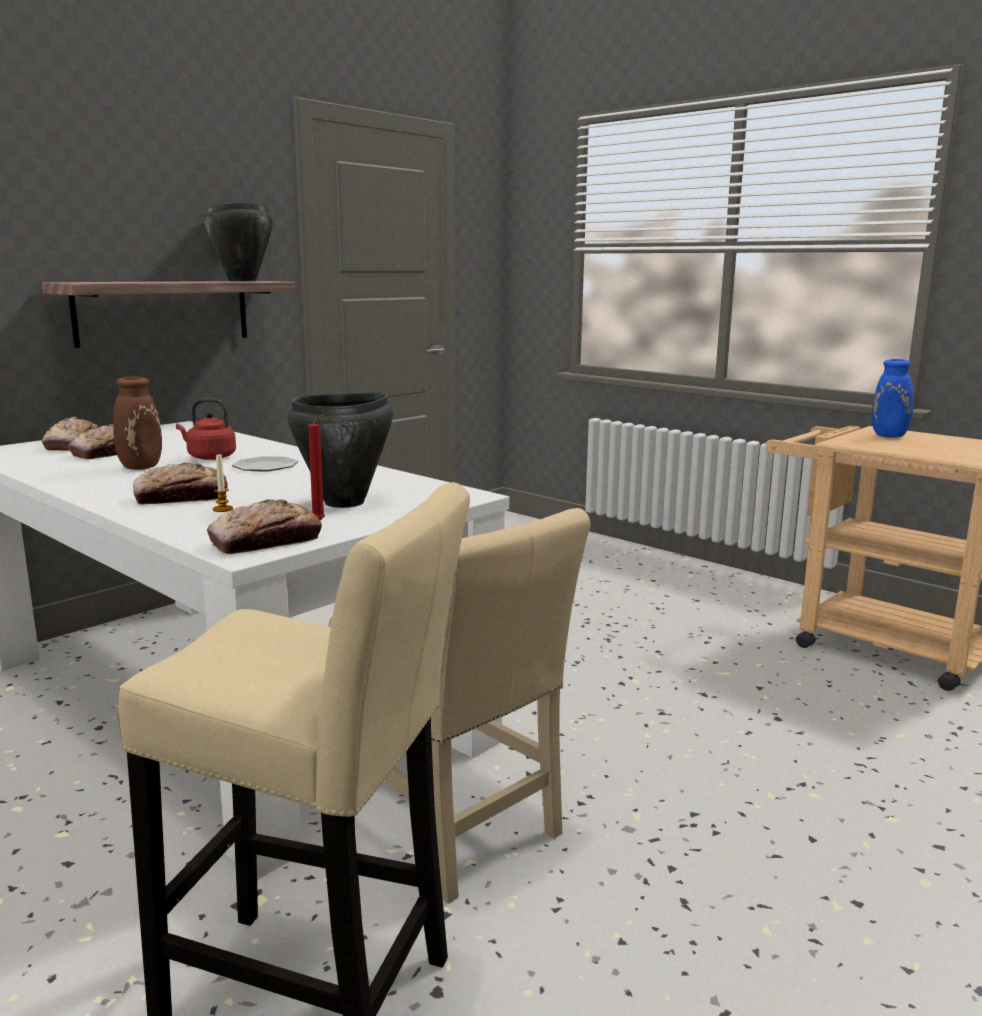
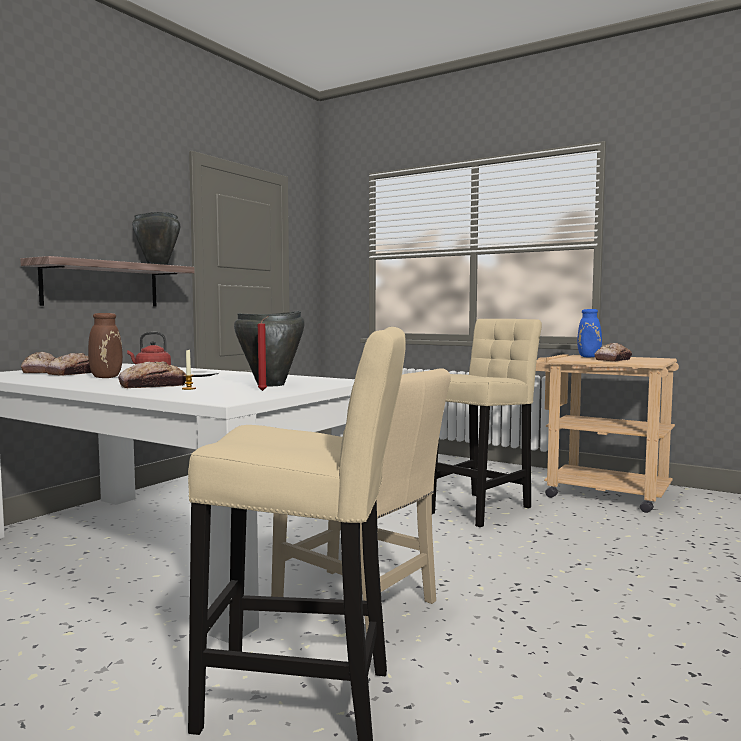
camera: 10 degrees left, 10 degrees down
(266, 541) = (235, 397): bread -> bread (613, 360)
(691, 661) = (482, 508): none -> beige stool

